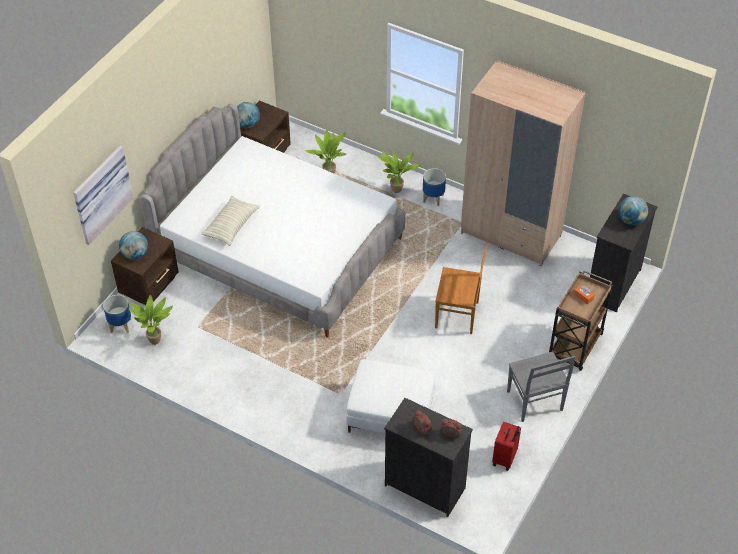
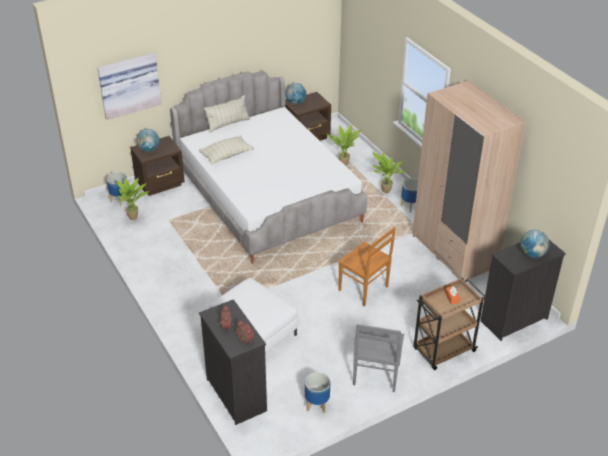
camera: 30 degrees right, 10 degrees down
(199, 185) = (228, 124): none -> pillow
(505, 458) = (317, 405): red suitcase -> planter

